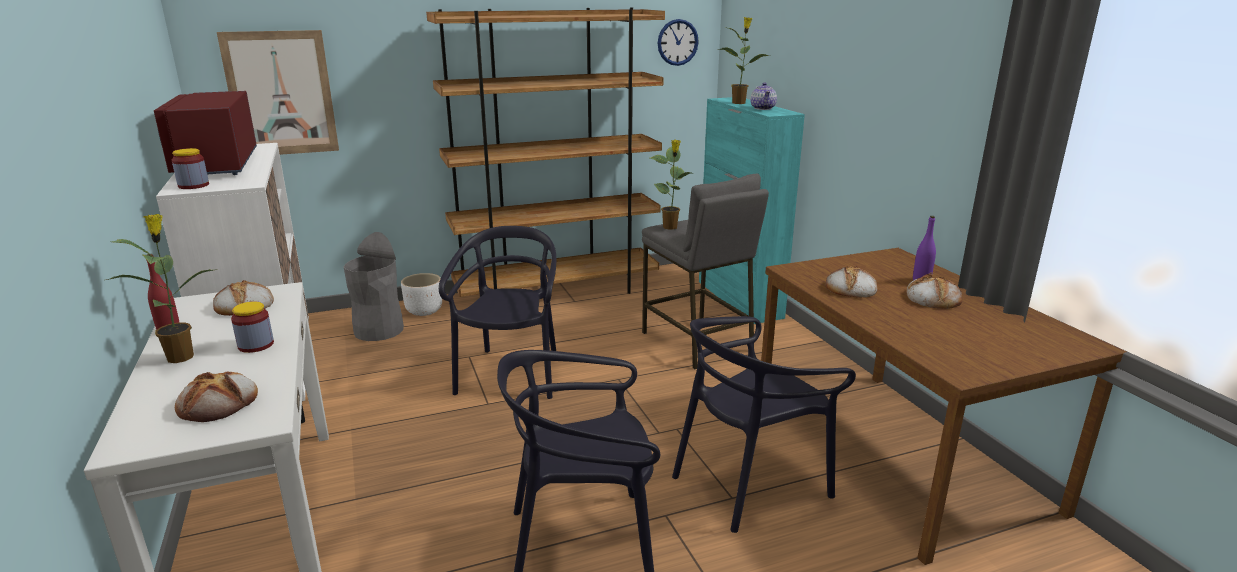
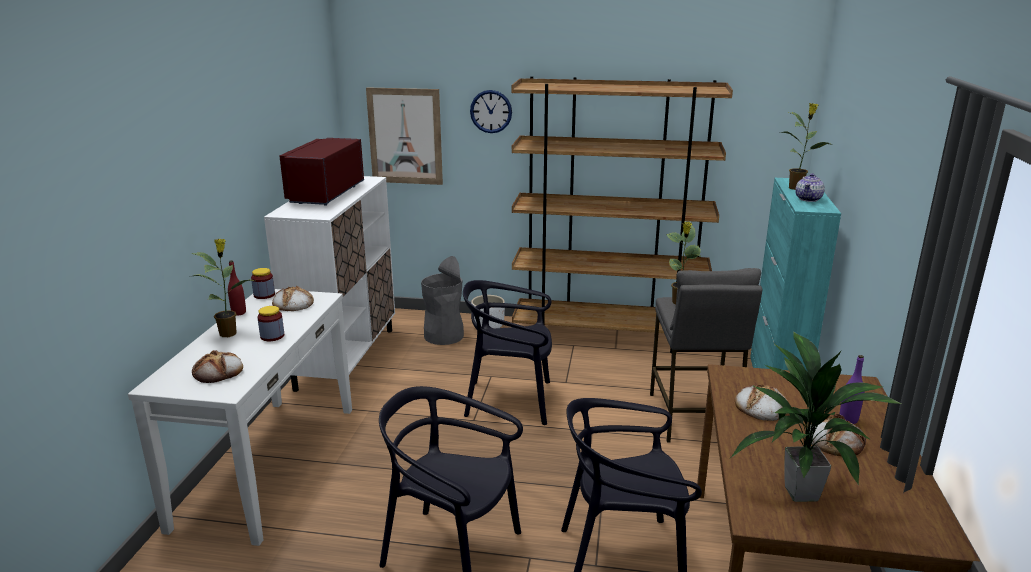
camera: 30 degrees right, 0 degrees up
(193, 185) = (292, 211): jar -> jar (264, 295)
(511, 374) = (510, 401): black chair -> black chair turned 120 degrees counterclockwise
(677, 42) = (766, 115): wall clock -> wall clock (491, 111)
(962, 342) = (801, 492): none -> potted plant

